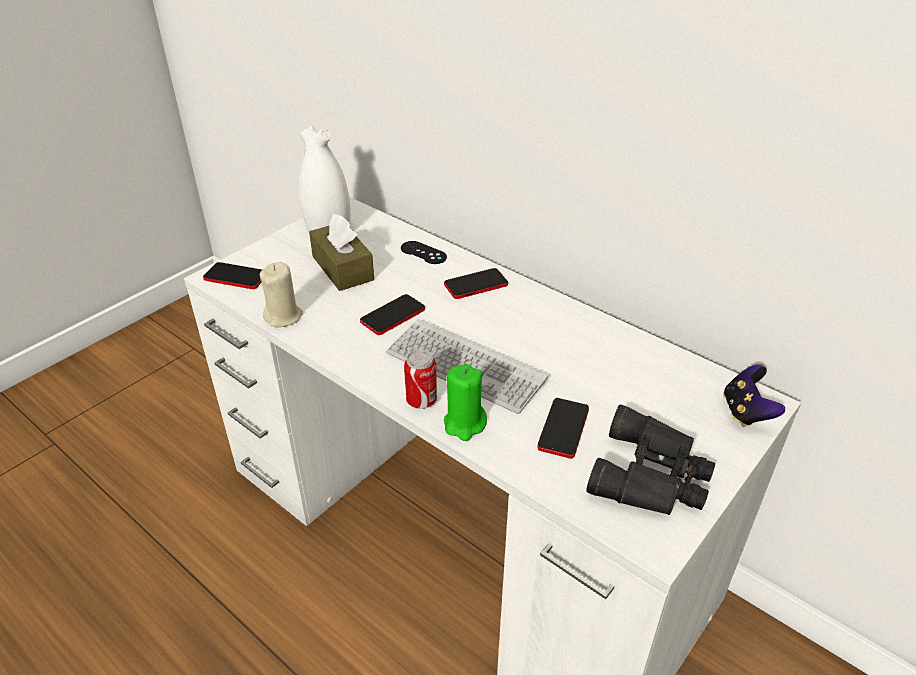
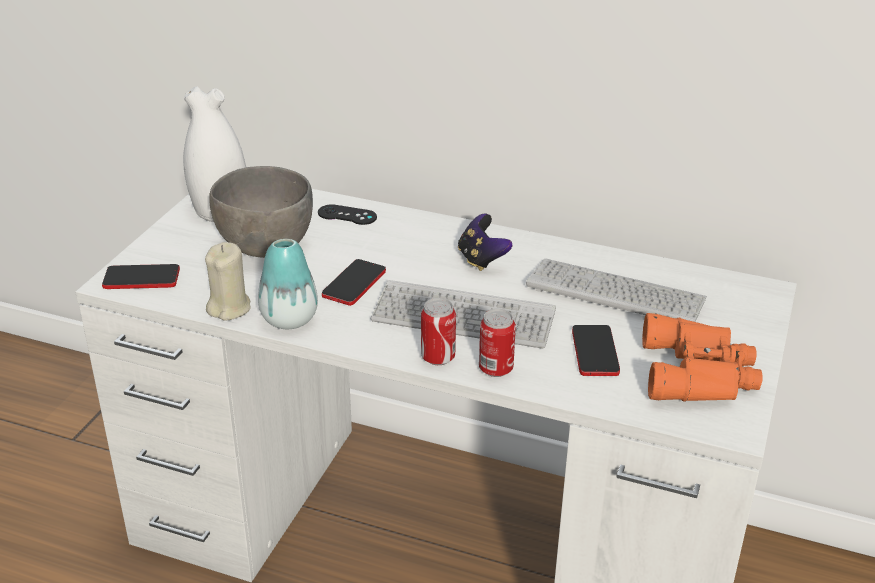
camera: 20 degrees left, 5 degrees down
(323, 337) = (289, 319): none -> vase
(342, 268) = (264, 247): brown tissue box -> grey bowl
(464, 424) = (495, 369): green candle -> can
(475, 285) = (425, 237): phone -> none
(614, 374) = (615, 294): none -> keyboard
(653, 475) = (700, 373): black binoculars -> orange binoculars
(746, 412) = (754, 301): game controller -> game controller (481, 260)

